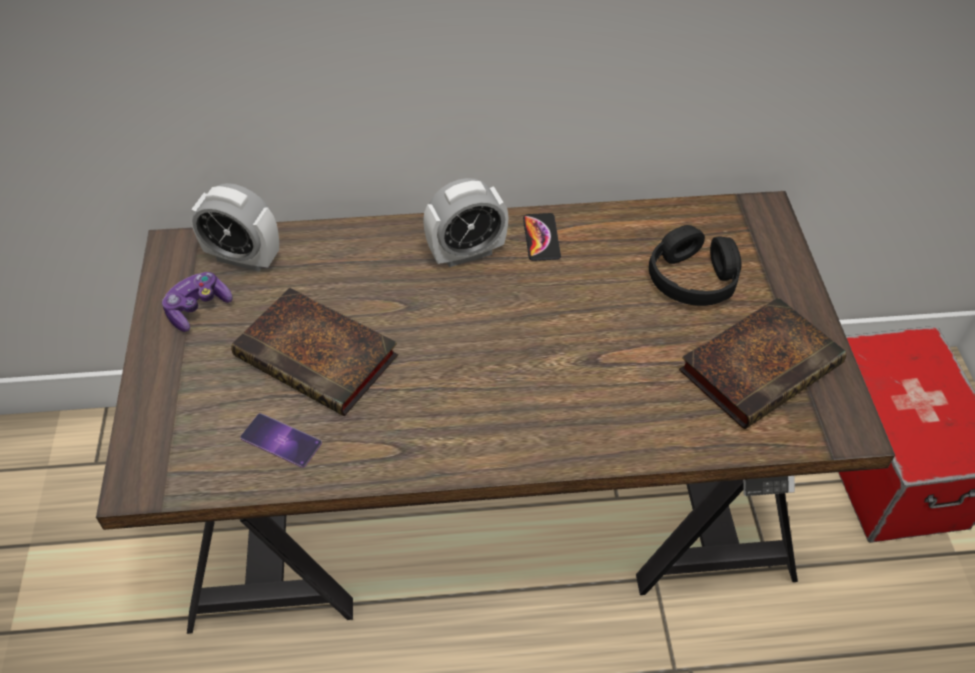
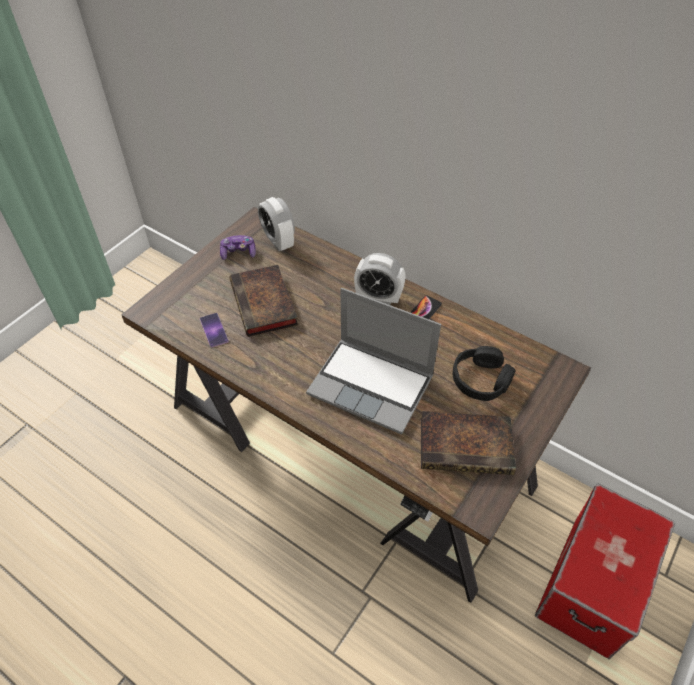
camera: 40 degrees right, 0 degrees up
(580, 369) = (372, 385): none -> laptop

